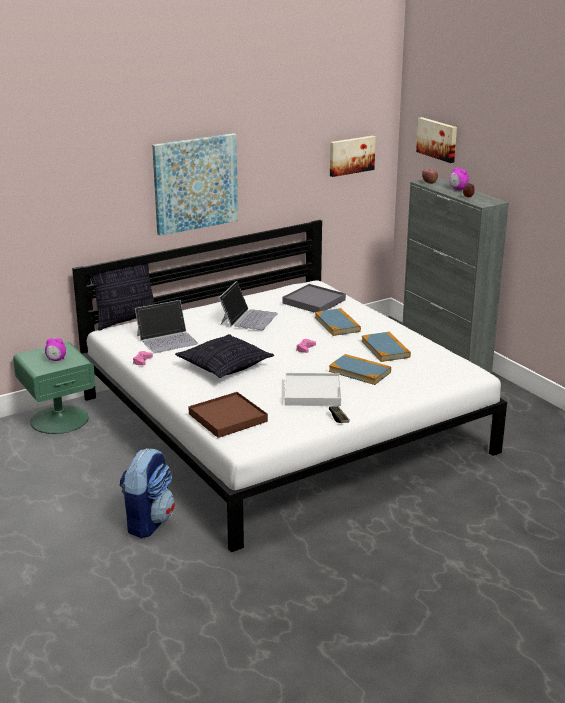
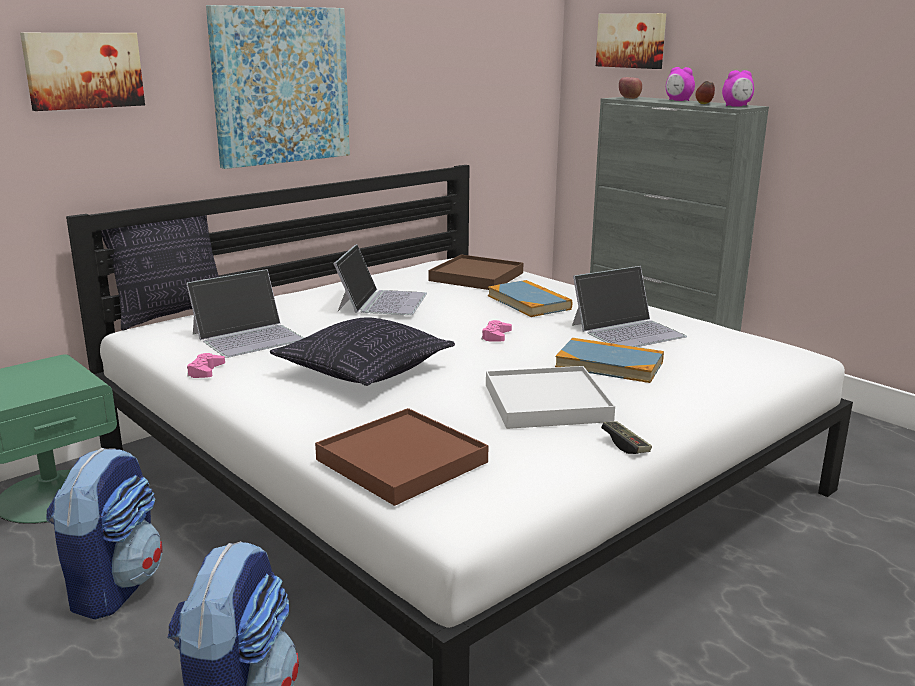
camera: 10 degrees left, 5 degrees down
(56, 360) = (38, 383): alarm clock -> alarm clock (736, 106)
(93, 467) = (114, 586): none -> backpack
(314, 301) = (476, 277): grey tray -> brown tray
(351, 155) = (504, 72): picture -> picture (83, 70)
(385, 349) = (628, 330): book -> laptop

